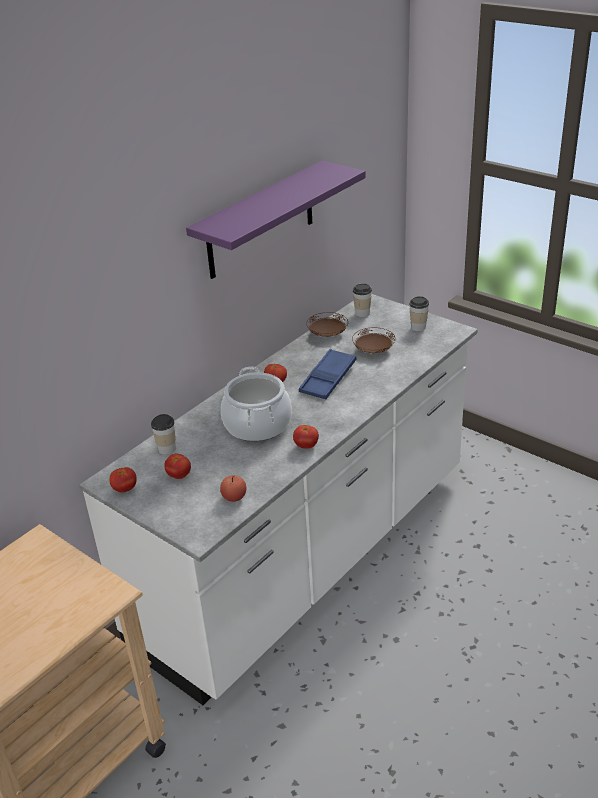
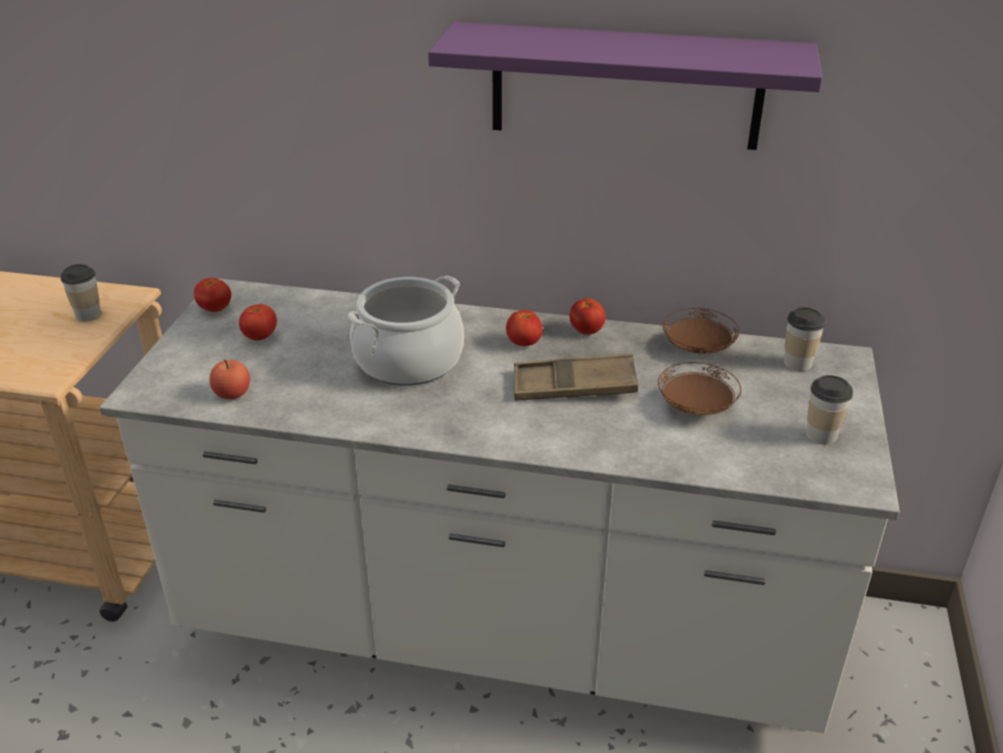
camera: 60 degrees right, 0 degrees up
(167, 449) = (312, 310): cup -> cup (88, 315)
(306, 446) = (383, 419): tomato -> tomato (586, 331)
(328, 379) = (574, 386): blue tray -> brown tray

